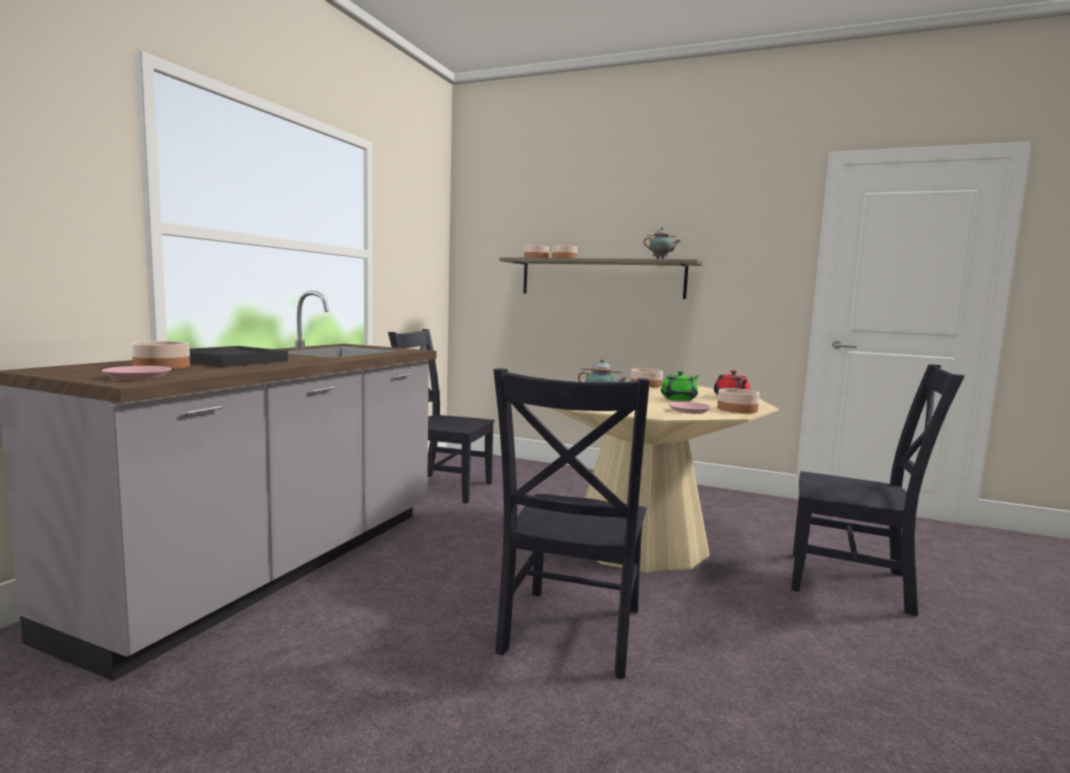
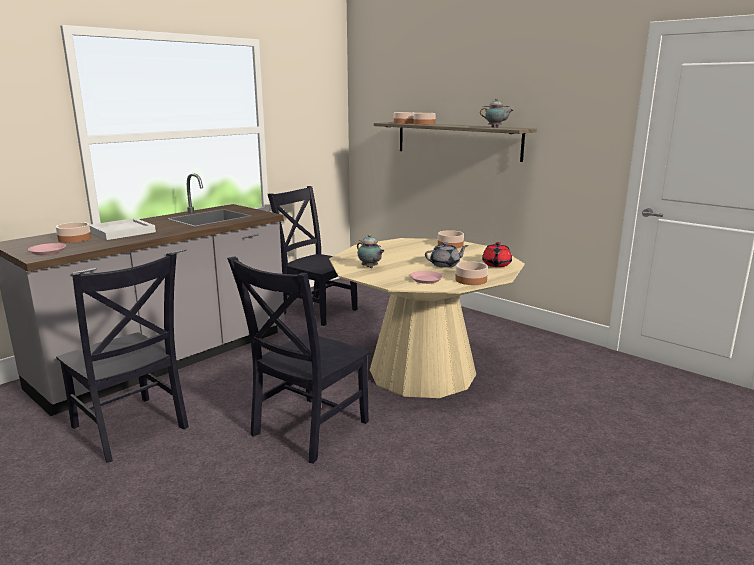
camera: 20 degrees right, 10 degrees up
(231, 361) = (121, 232): black tray -> white tray
(679, 399) = (445, 265): green teapot -> grey teapot
(856, 583) = (565, 427): black chair -> black chair (131, 429)

